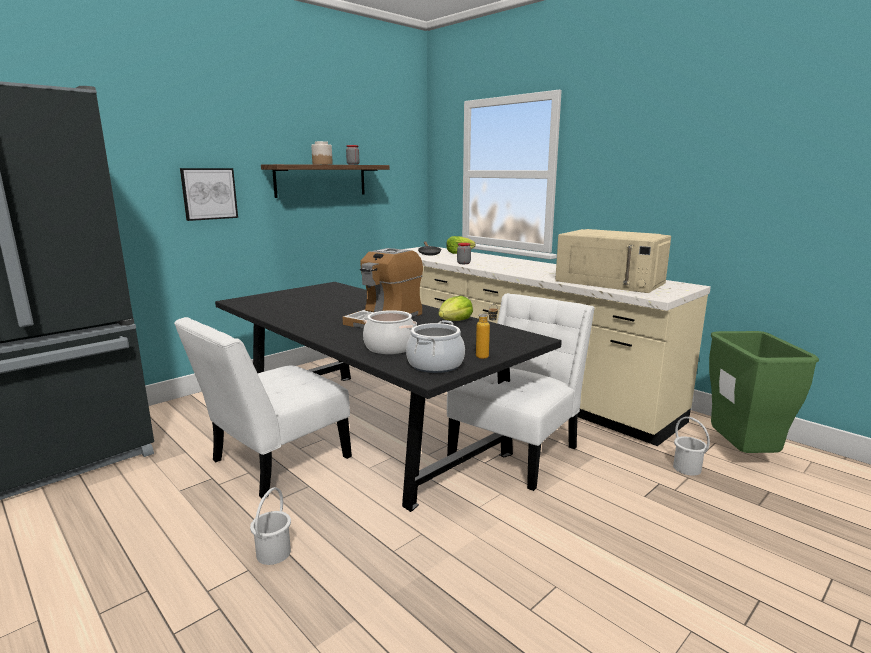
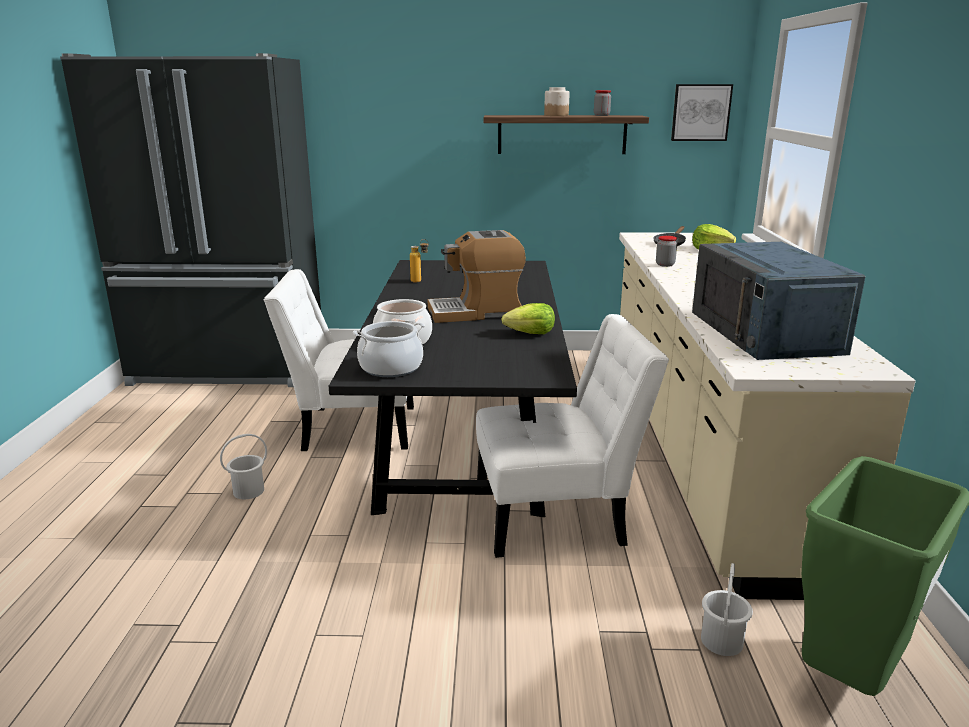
camera: 45 degrees right, 5 degrees up
(209, 194) = (423, 147): picture -> picture (701, 112)
(486, 356) = (453, 376): bottle -> bottle (420, 281)
(611, 282) = (765, 332): beige microwave -> blue microwave

